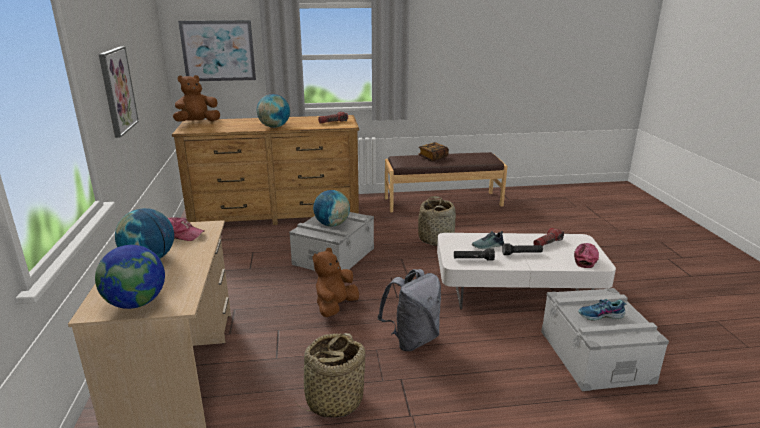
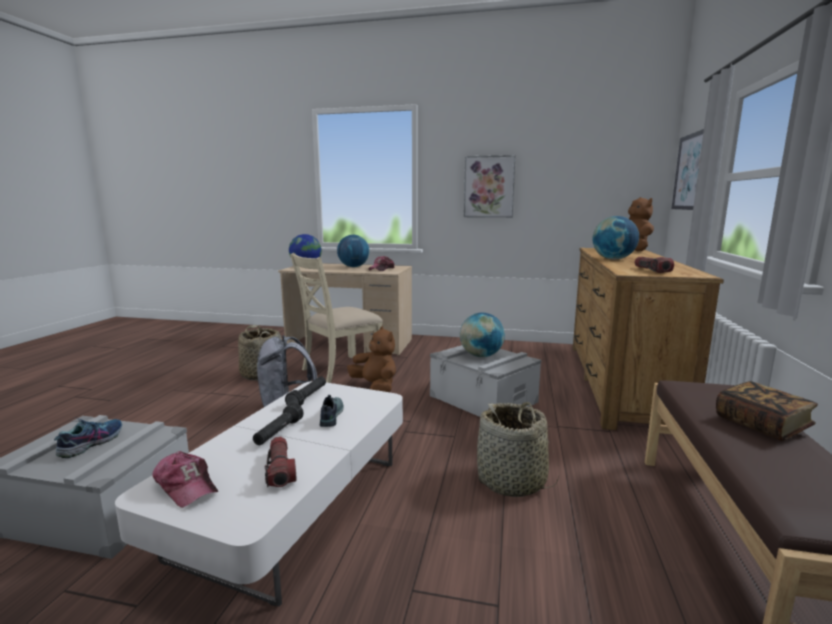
camera: 110 degrees right, 10 degrees down
(289, 344) = (340, 368): none -> beige chair

